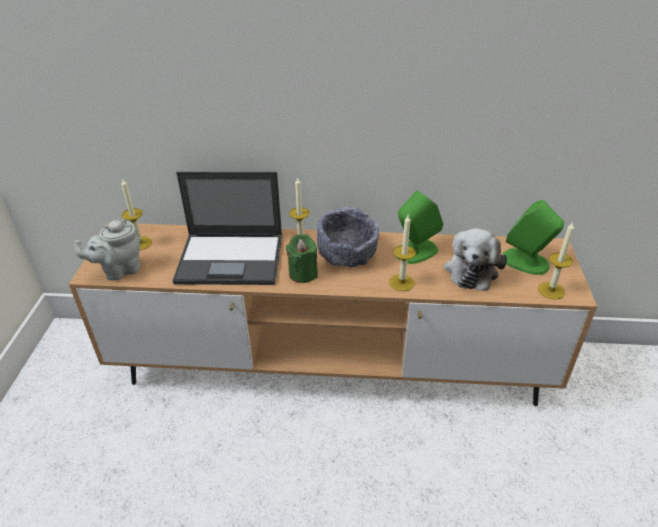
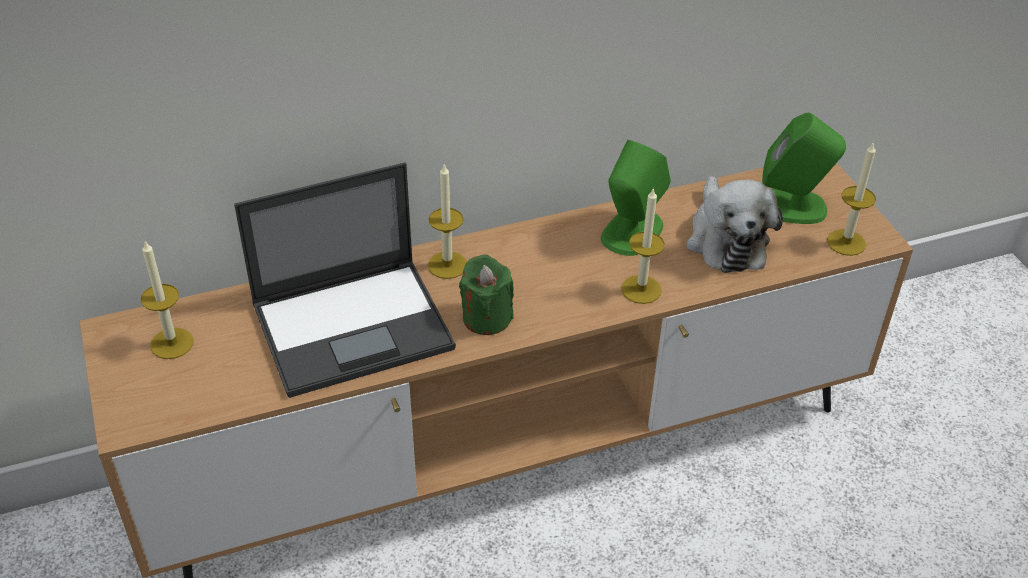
camera: 25 degrees left, 5 degrees up
(119, 270) = (174, 402): grey teapot -> none
(347, 254) = (533, 266): grey bowl -> none

